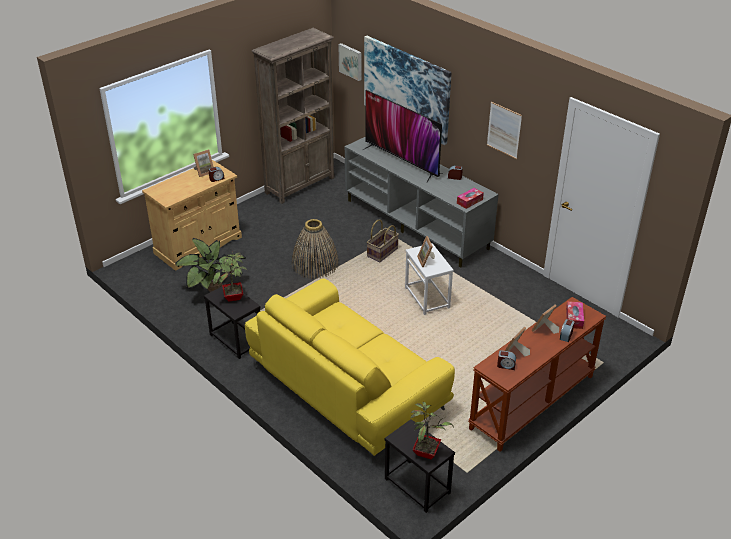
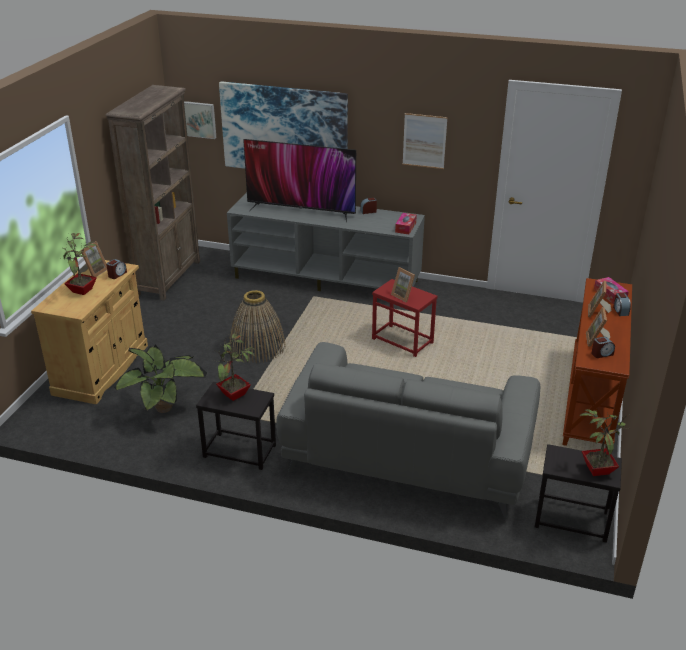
camera: 30 degrees left, 5 degrees down
(185, 185) = (83, 291): none -> potted plant
(347, 387) = (408, 453): yellow sofa -> grey sofa
(382, 253) = (318, 314): basket -> none
(427, 298) = (403, 341): white side table -> red side table

